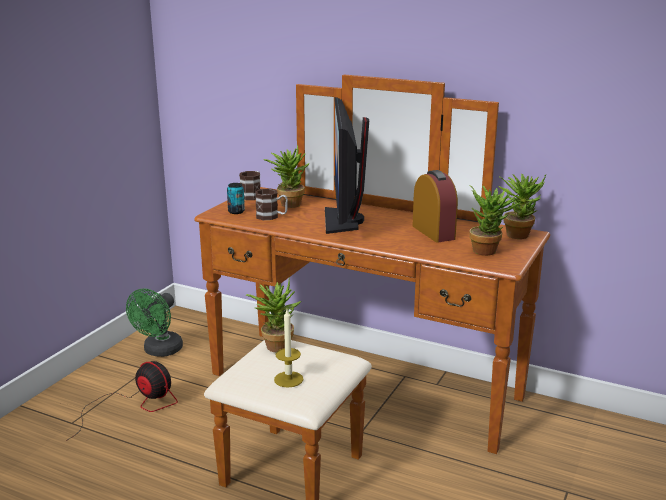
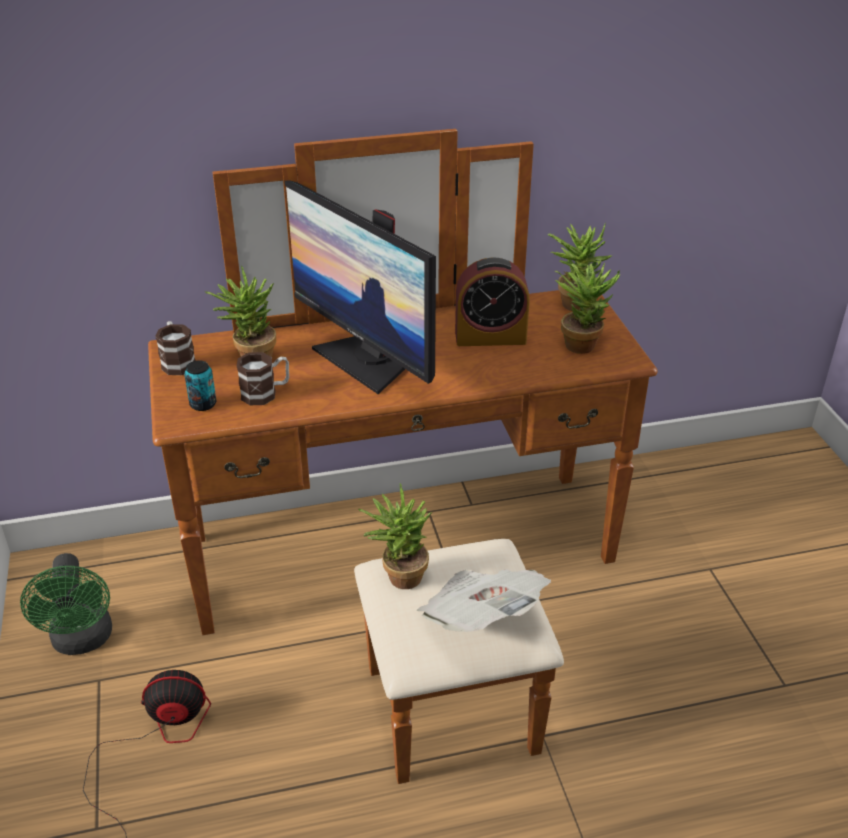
camera: 40 degrees left, 15 degrees up
(288, 379) = (481, 619): candle -> newspaper
(433, 232) = (490, 337): alarm clock -> alarm clock turned 150 degrees clockwise

